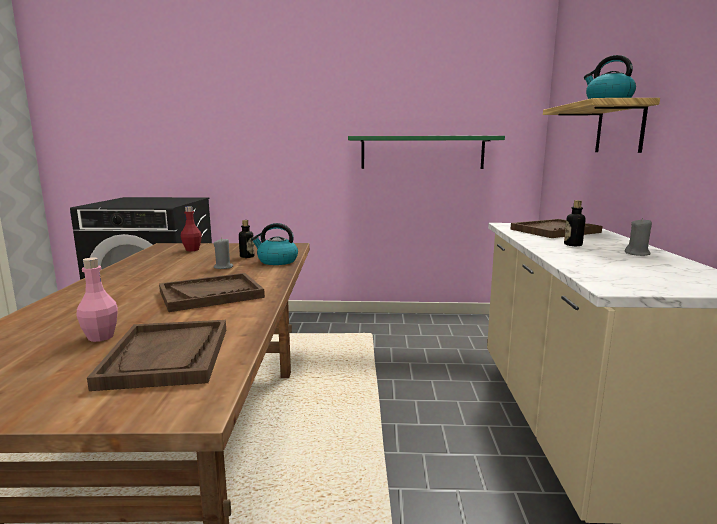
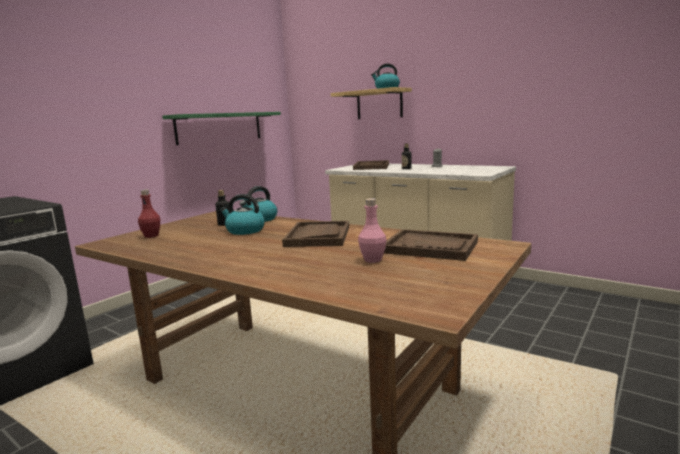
camera: 55 degrees left, 0 degrees up
(223, 267) = (244, 231): grey candle -> kettle

